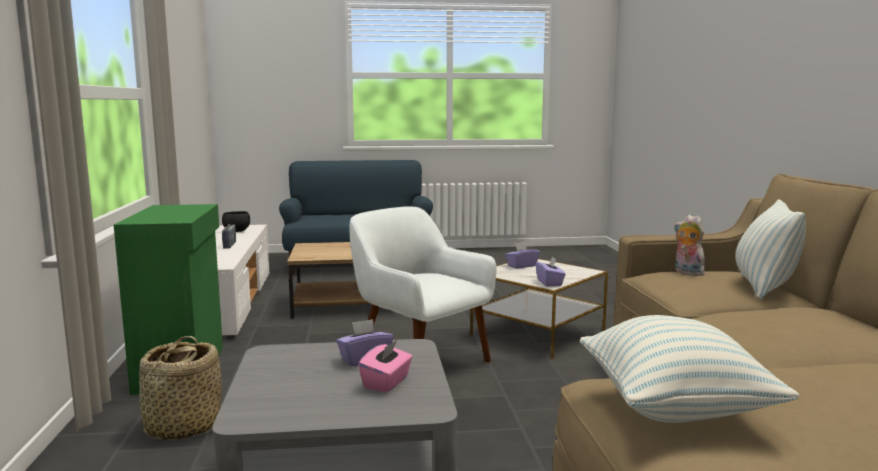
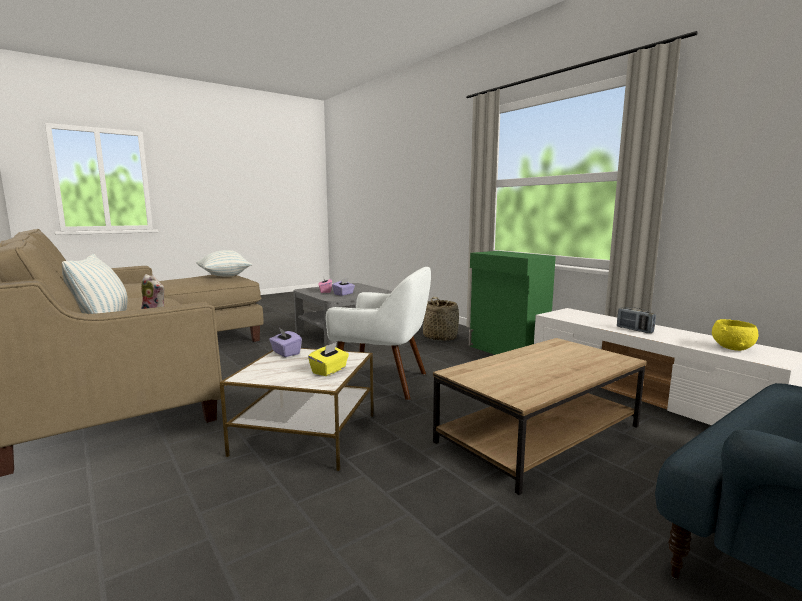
camera: 150 degrees right, 0 degrees up
(236, 231) = (732, 348): black bowl -> yellow bowl
(521, 266) = (329, 371): purple tissue box -> yellow tissue box

